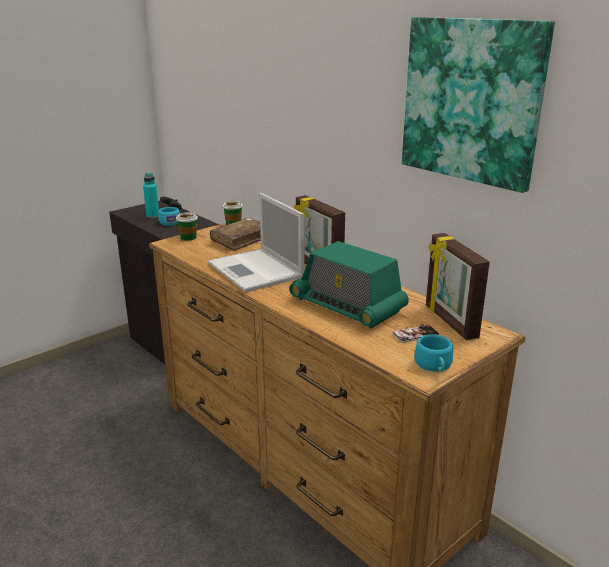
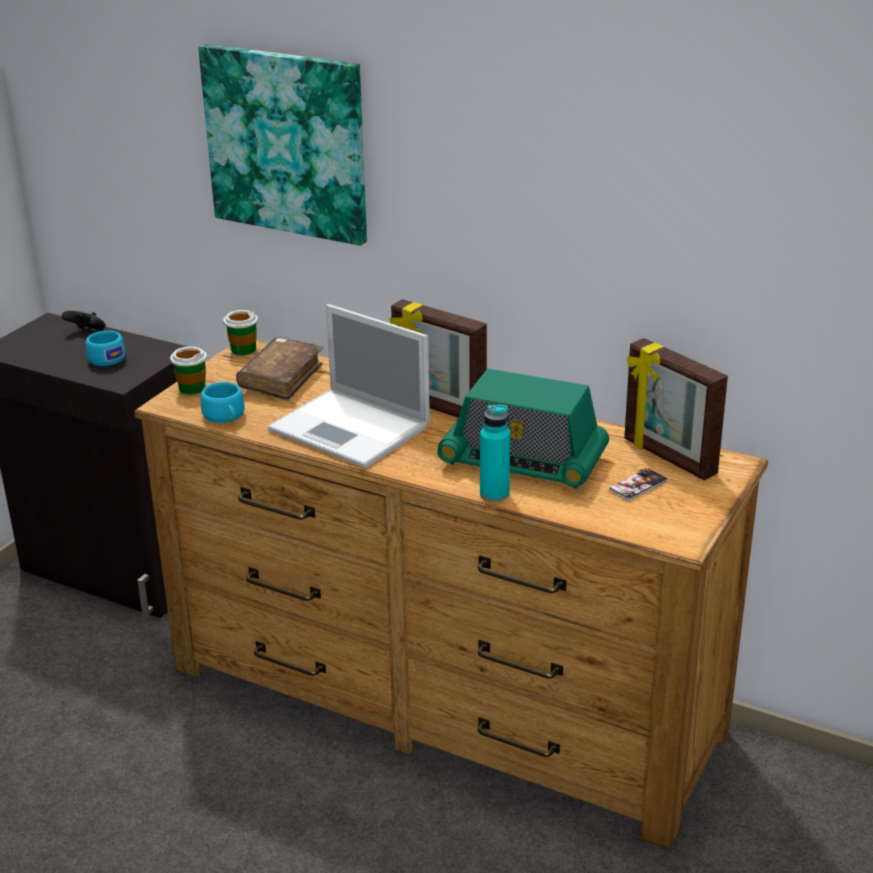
camera: 20 degrees left, 5 degrees up
(153, 216) = (62, 350): turquoise bottle -> turquoise bottle (494, 494)
(434, 366) = (686, 524): turquoise cup -> turquoise cup (225, 417)
(472, 101) = (668, 161): picture -> picture (287, 142)

